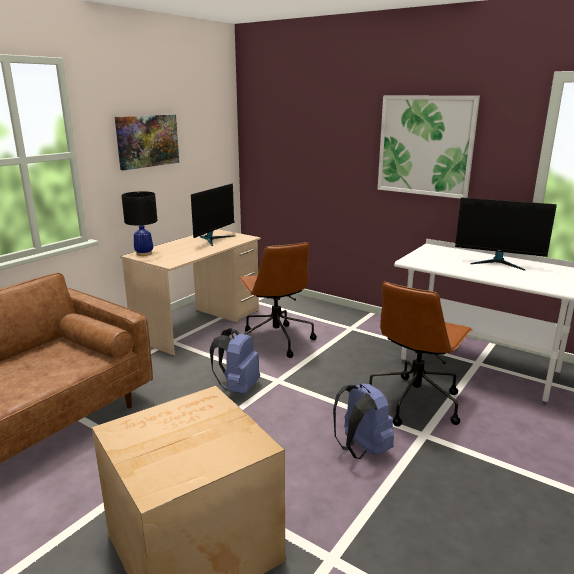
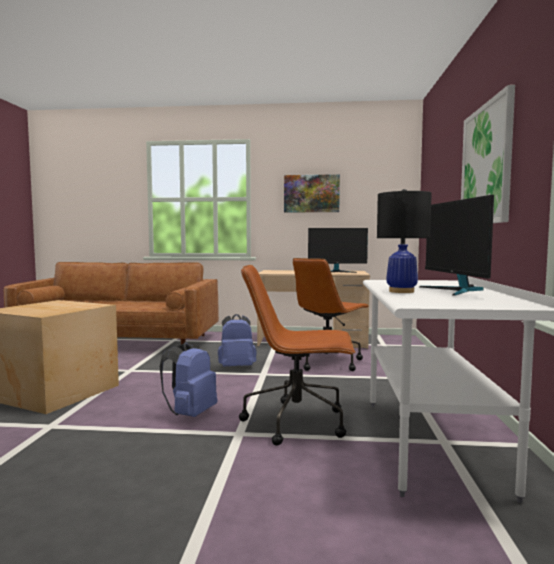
camera: 60 degrees right, 15 degrees down
(144, 253) = (275, 270): black table lamp -> black table lamp (401, 291)

